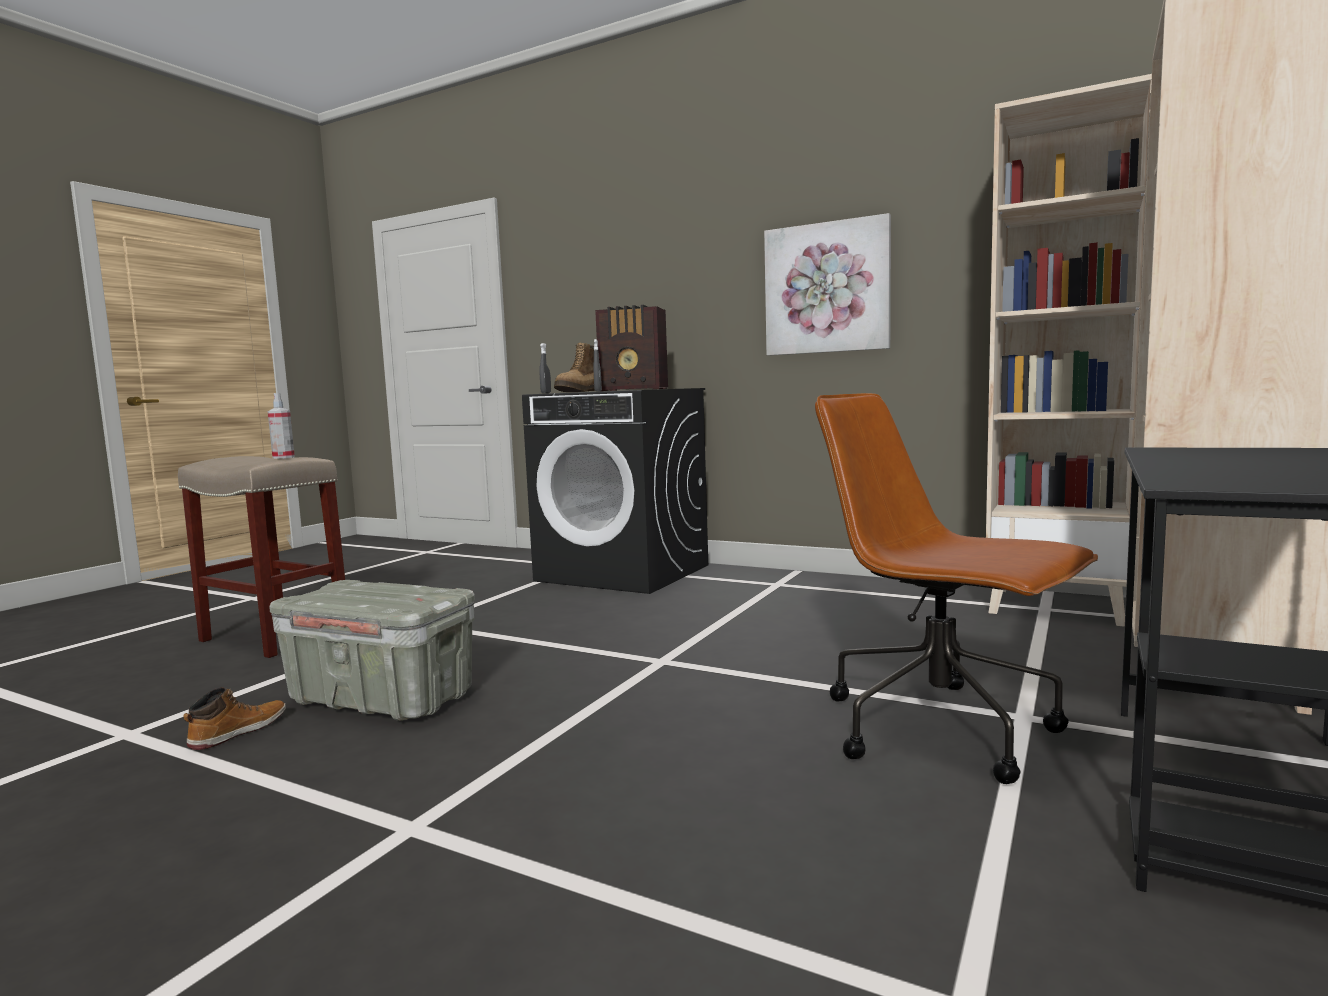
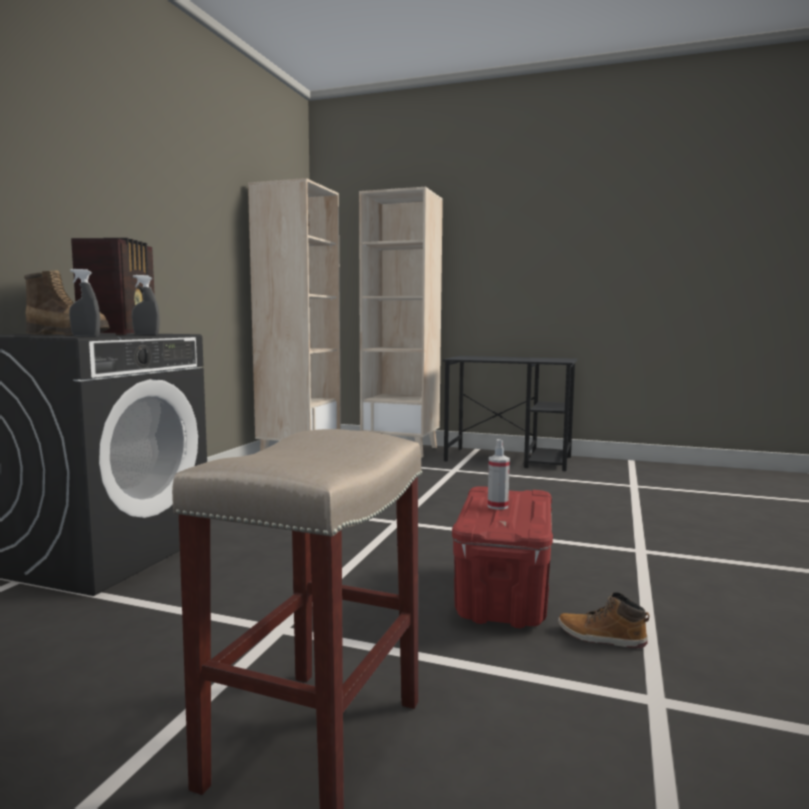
camera: 100 degrees left, 0 degrees up
(283, 457) = (346, 430): spray bottle -> spray bottle (497, 506)
(380, 699) = (504, 596): grey storage box -> red storage box
(827, 288) = (170, 252): picture -> none
(943, 729) = (472, 479): brown office chair -> none

